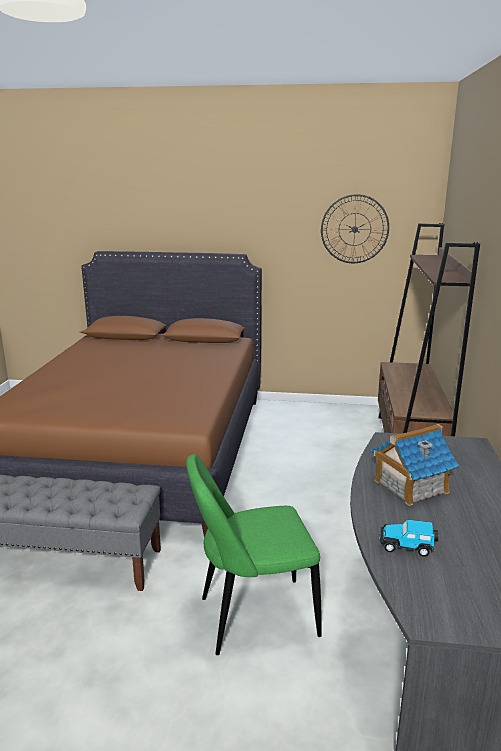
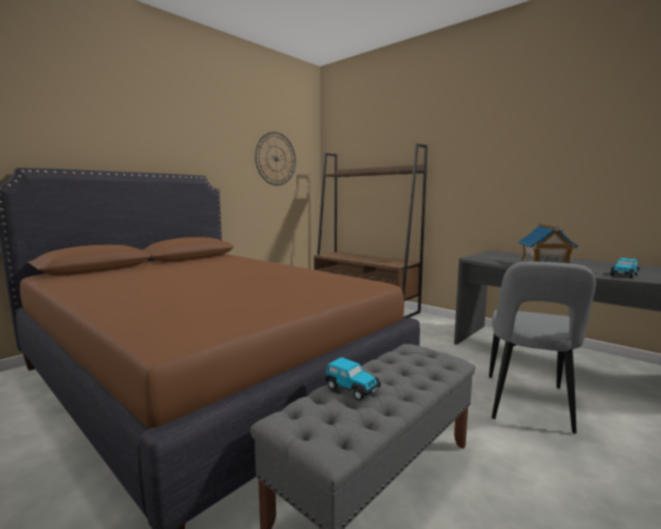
camera: 55 degrees left, 10 degrees down
(47, 486) = (351, 388): none -> toy car
(252, 617) = (527, 405): green chair -> grey chair

